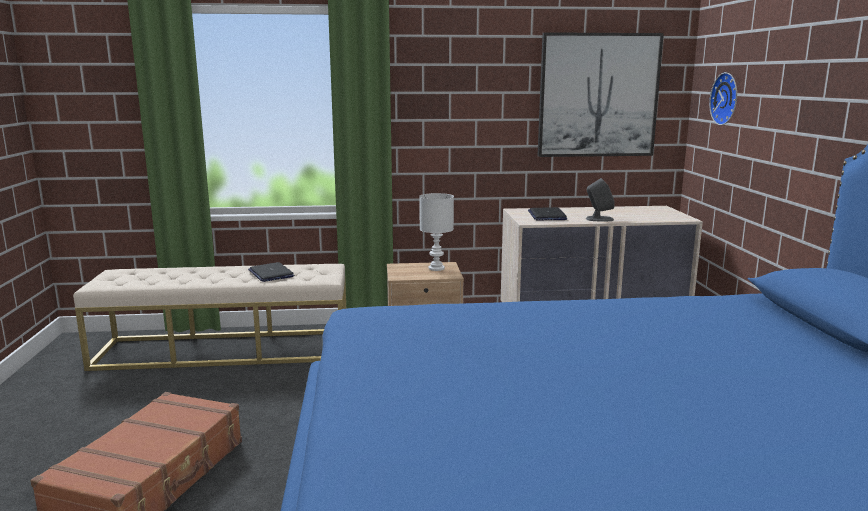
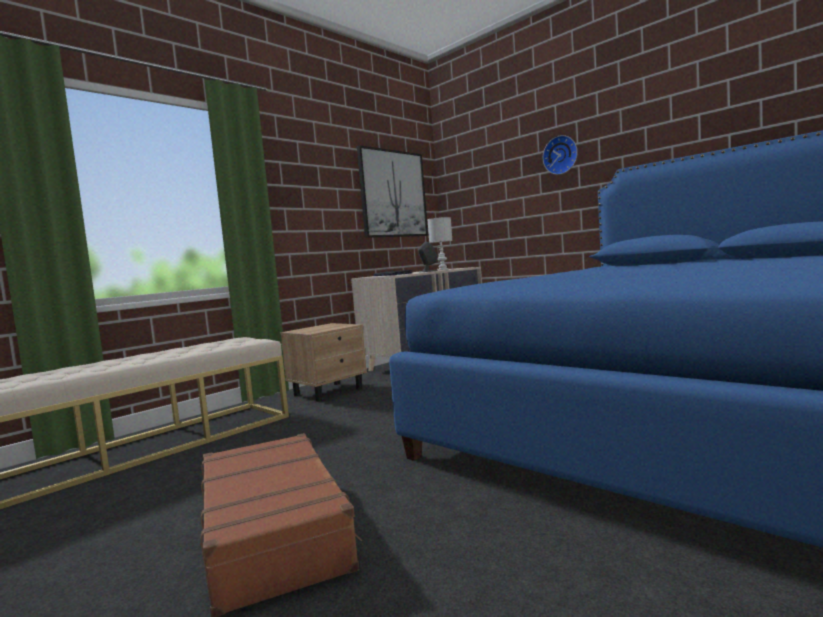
camera: 40 degrees left, 10 degrees down
(271, 273) = (194, 348): laptop -> none
(436, 268) = (329, 326): white table lamp -> white table lamp (443, 269)
(727, 99) = (475, 189): wall clock -> wall clock (561, 155)

